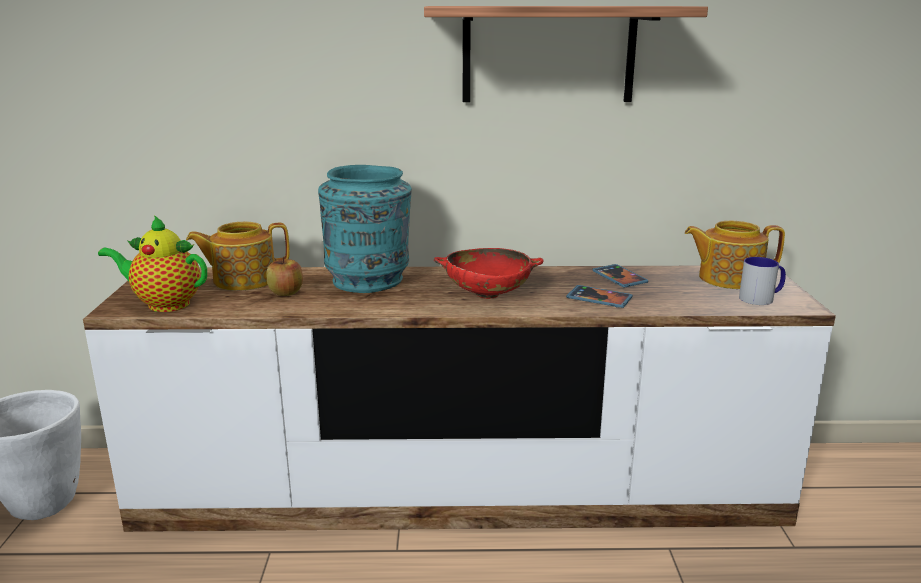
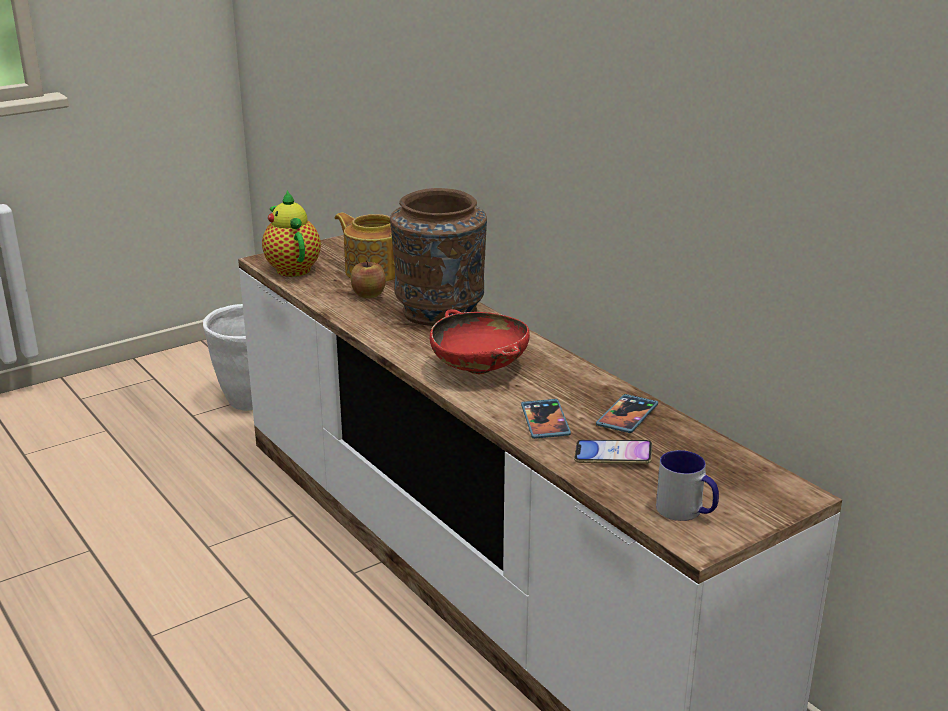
camera: 55 degrees right, 5 degrees up
(369, 281) = (440, 312): turquoise vase -> brown vase
(548, 54) = (628, 117): shelf -> none
(671, 296) = (613, 456): none -> phone
(728, 278) = (729, 478): teapot -> none

